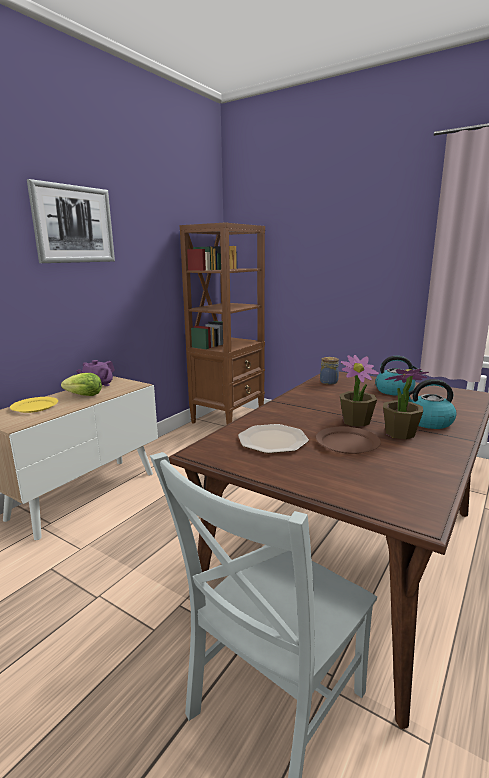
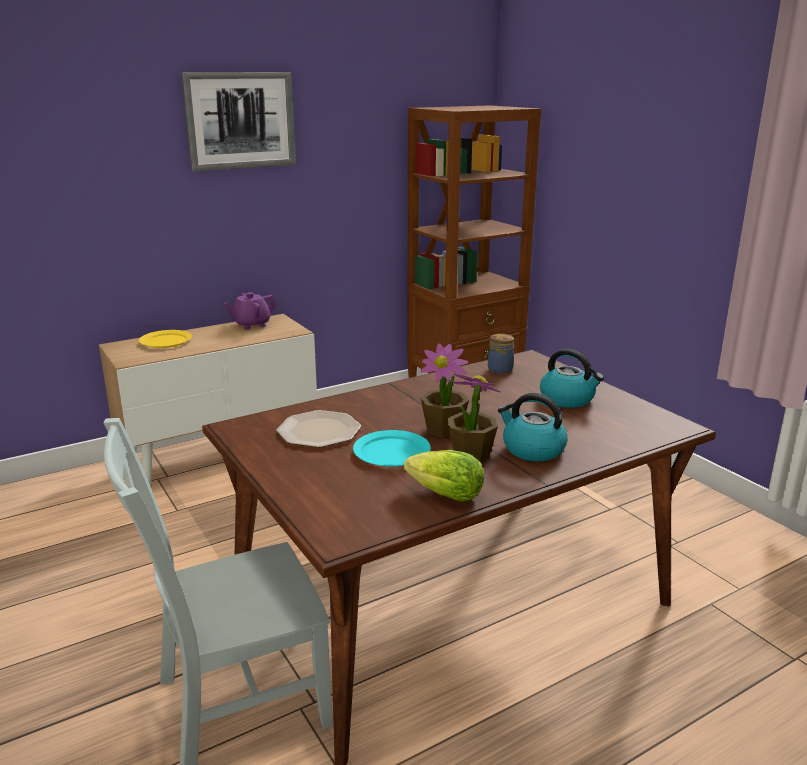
camera: 25 degrees right, 5 degrees up
(85, 396) = (225, 336): lettuce -> lettuce (446, 495)
(347, 442) = (392, 452): brown plate -> turquoise plate

